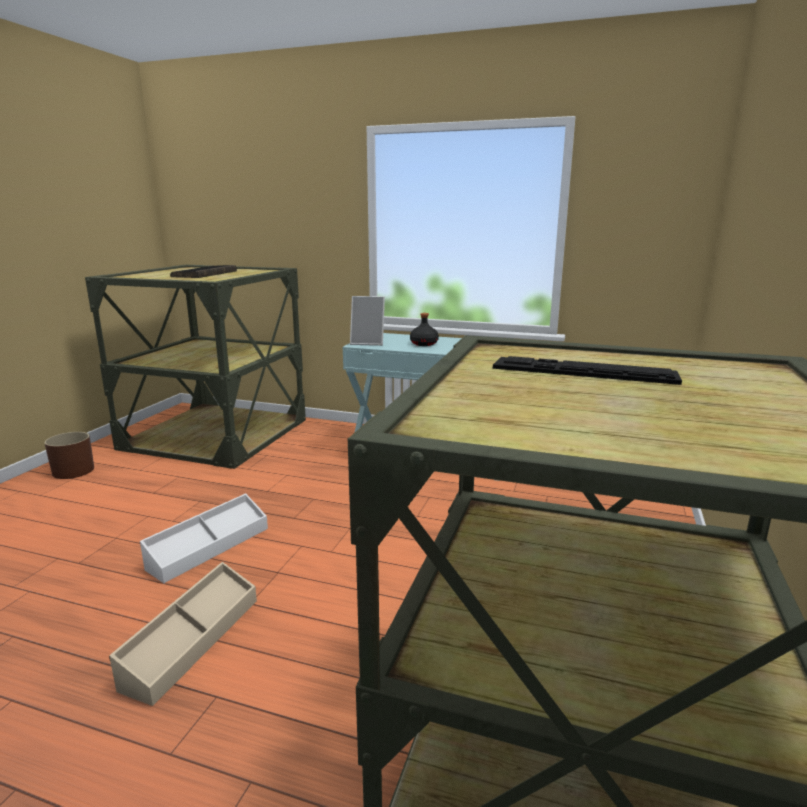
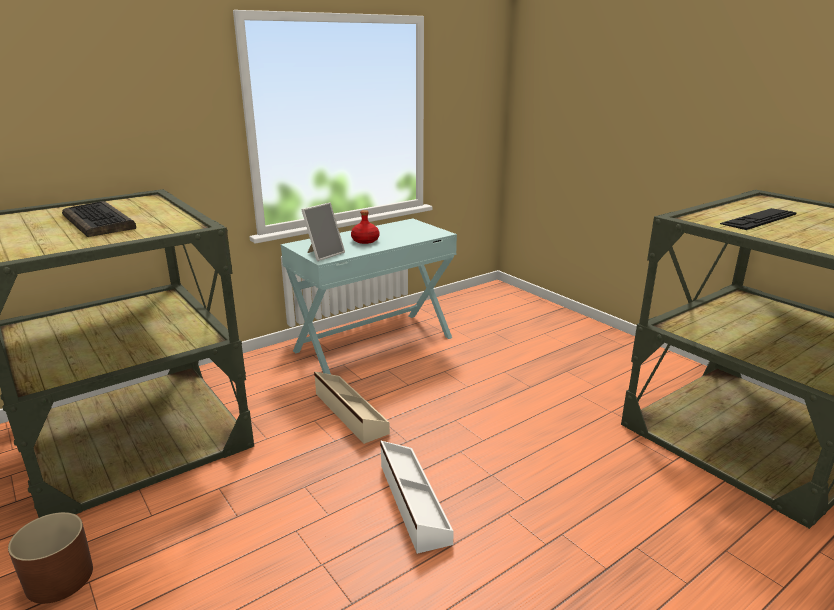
camera: 55 degrees left, 5 degrees up
(192, 641) = (559, 545): beige storage box -> beige storage box (349, 413)
(424, 344) = (365, 240): black bottle -> red bottle

